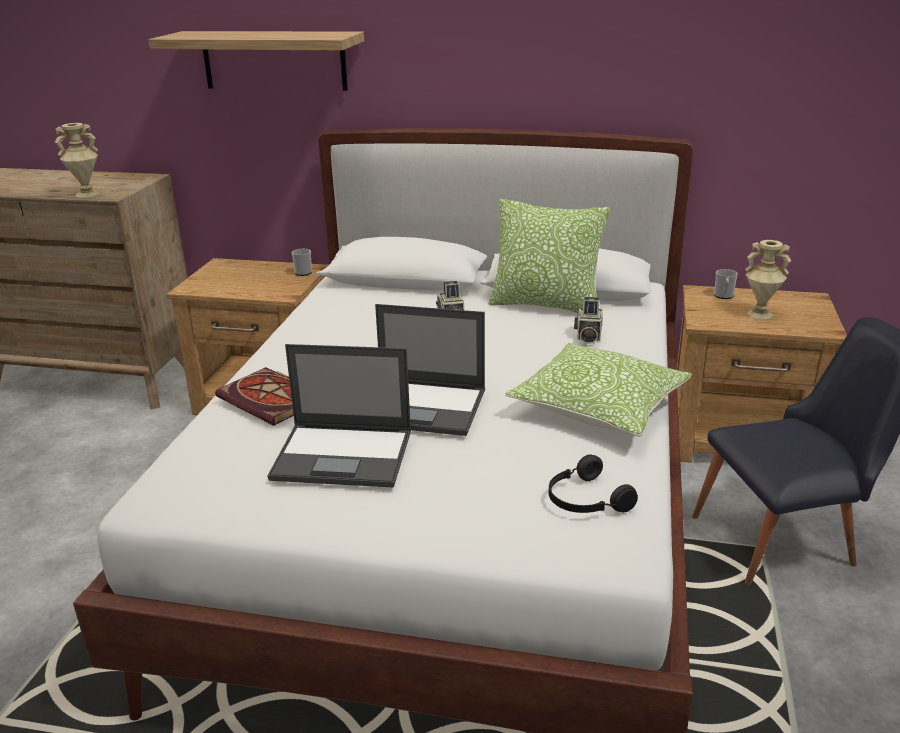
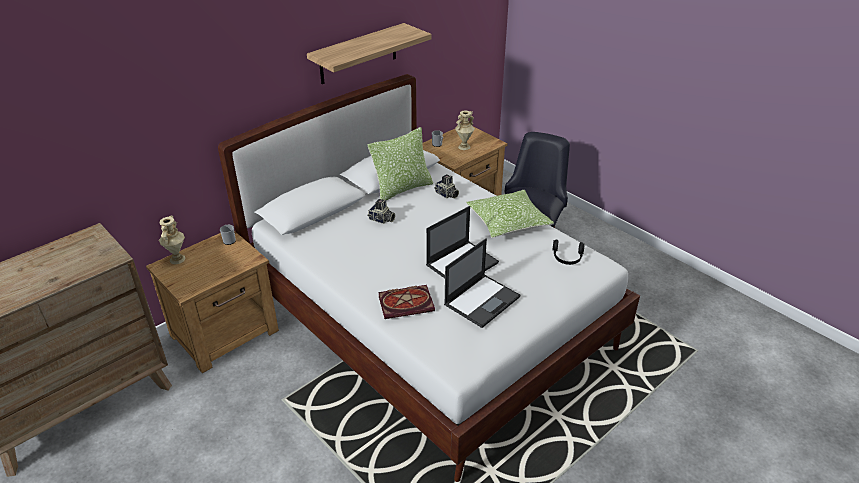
camera: 55 degrees left, 10 degrees up
(87, 194) = (91, 267): beige vase -> beige vase (177, 259)
(274, 60) = (172, 110): shelf -> shelf (358, 54)

